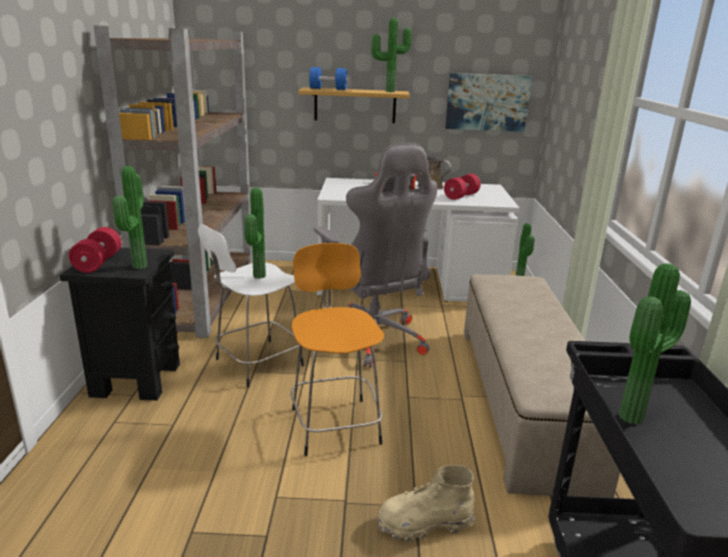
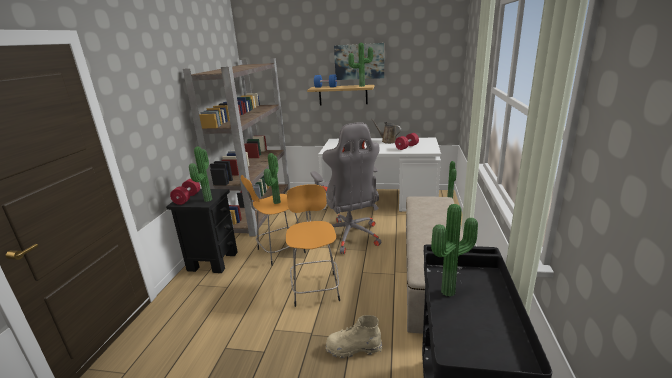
camera: 10 degrees right, 0 degrees up
(256, 363) = (279, 251): white stool -> orange stool
(487, 102) = (423, 87): picture -> picture (359, 61)

